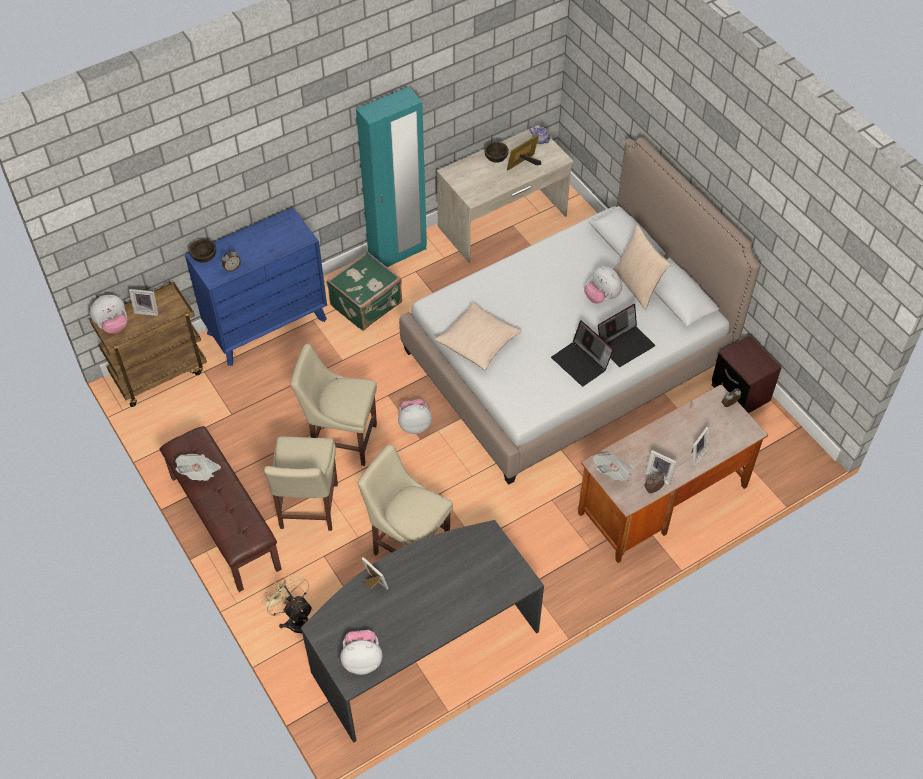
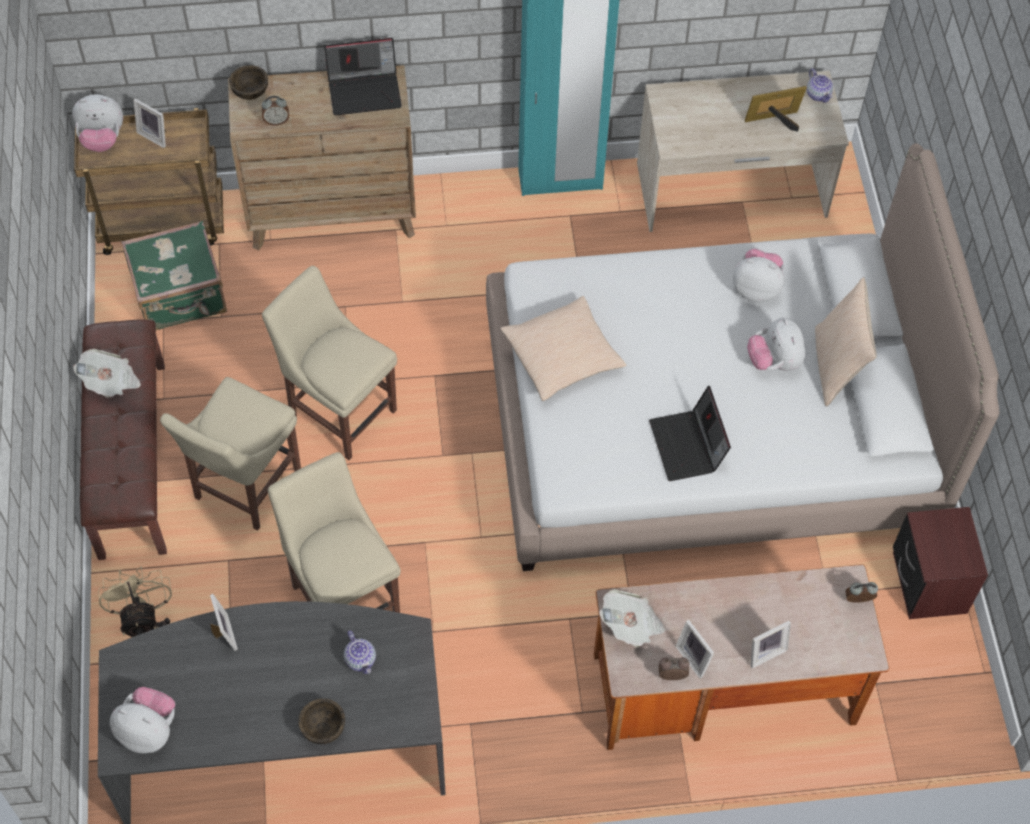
camera: 25 degrees right, 5 degrees up
(267, 326) = (332, 214): blue dresser -> brown dresser
(367, 304) = (478, 237): green suitcase -> green suitcase (181, 296)
(414, 424) = (446, 432): plush toy -> plush toy (756, 288)
(467, 561) = (361, 659): none -> teapot
(496, 158) = (739, 98): brown bowl -> brown bowl (323, 728)
(625, 344) = (766, 445): laptop -> laptop (365, 91)

